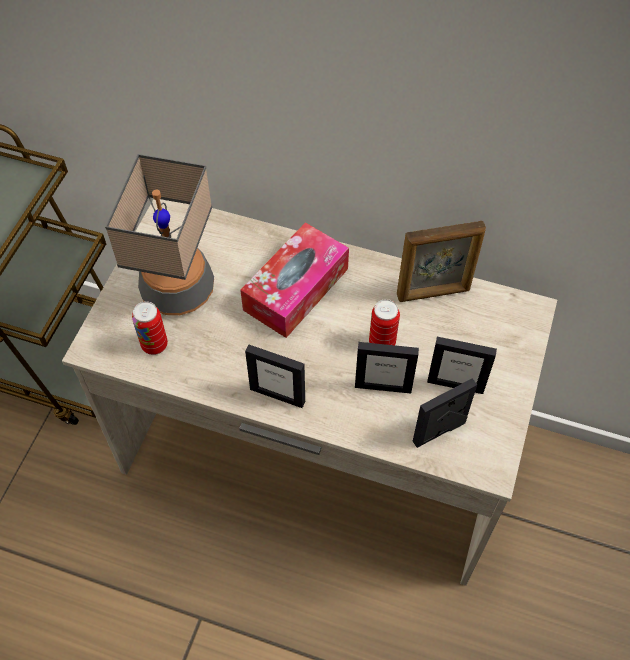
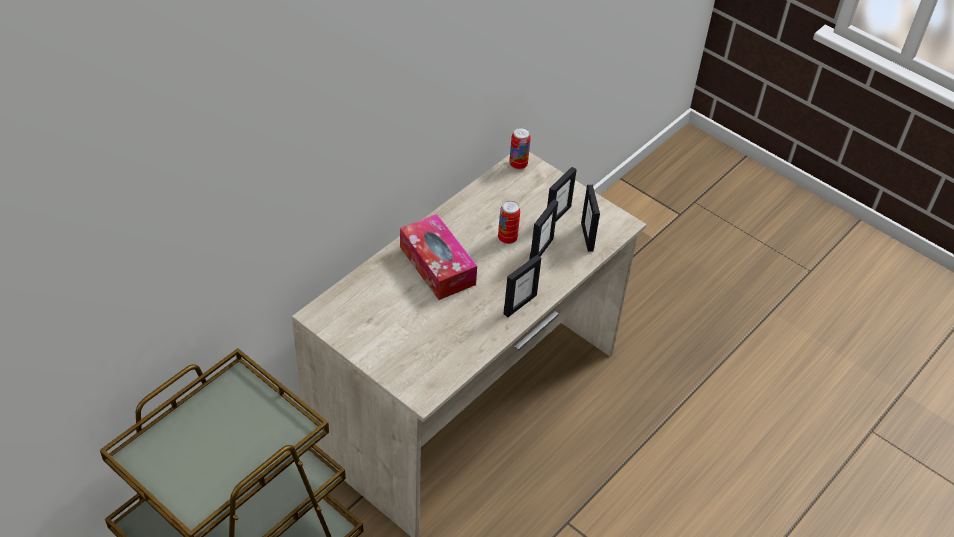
camera: 70 degrees left, 10 degrees down
(154, 345) = (441, 358): can -> can (518, 164)
(178, 288) = (396, 330): table lamp -> none
(434, 293) = (482, 198): picture frame -> none

